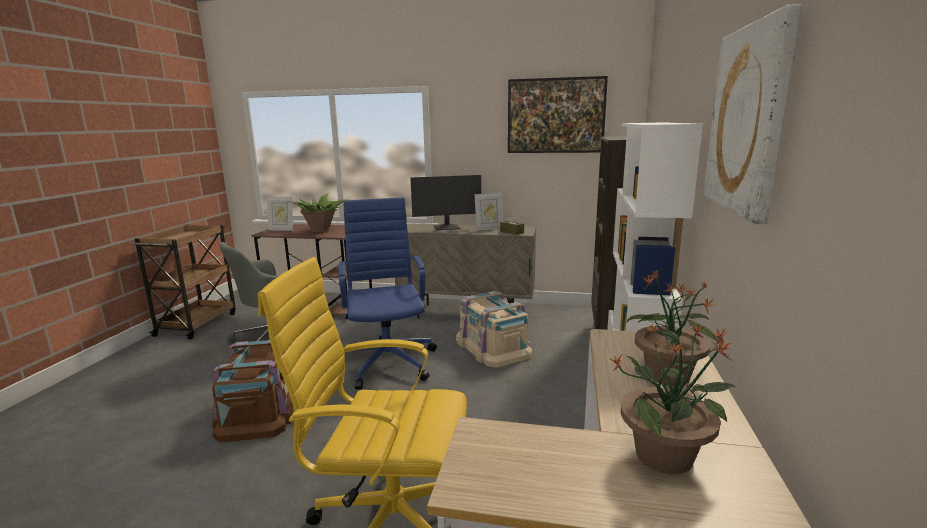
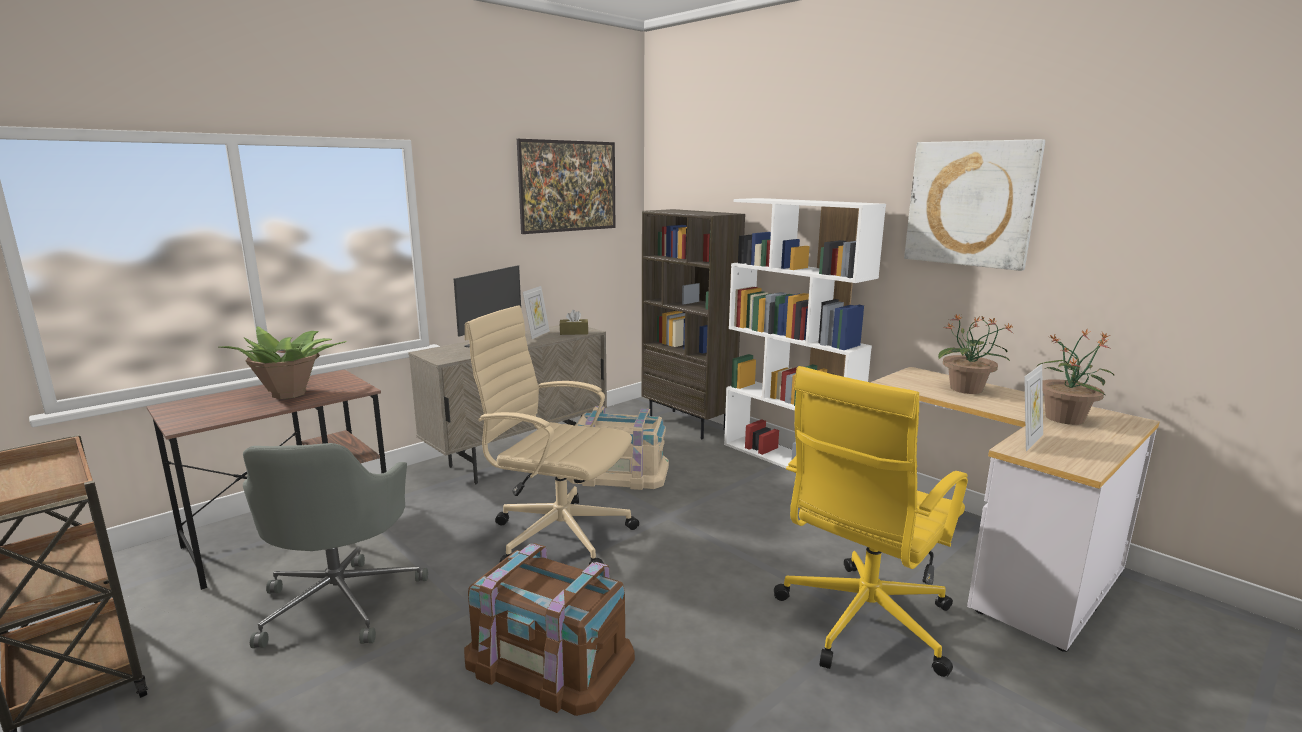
camera: 55 degrees left, 0 degrees up
(282, 229) = (198, 412): picture frame -> picture frame (1028, 441)
(388, 361) = (557, 535): blue office chair -> beige office chair

